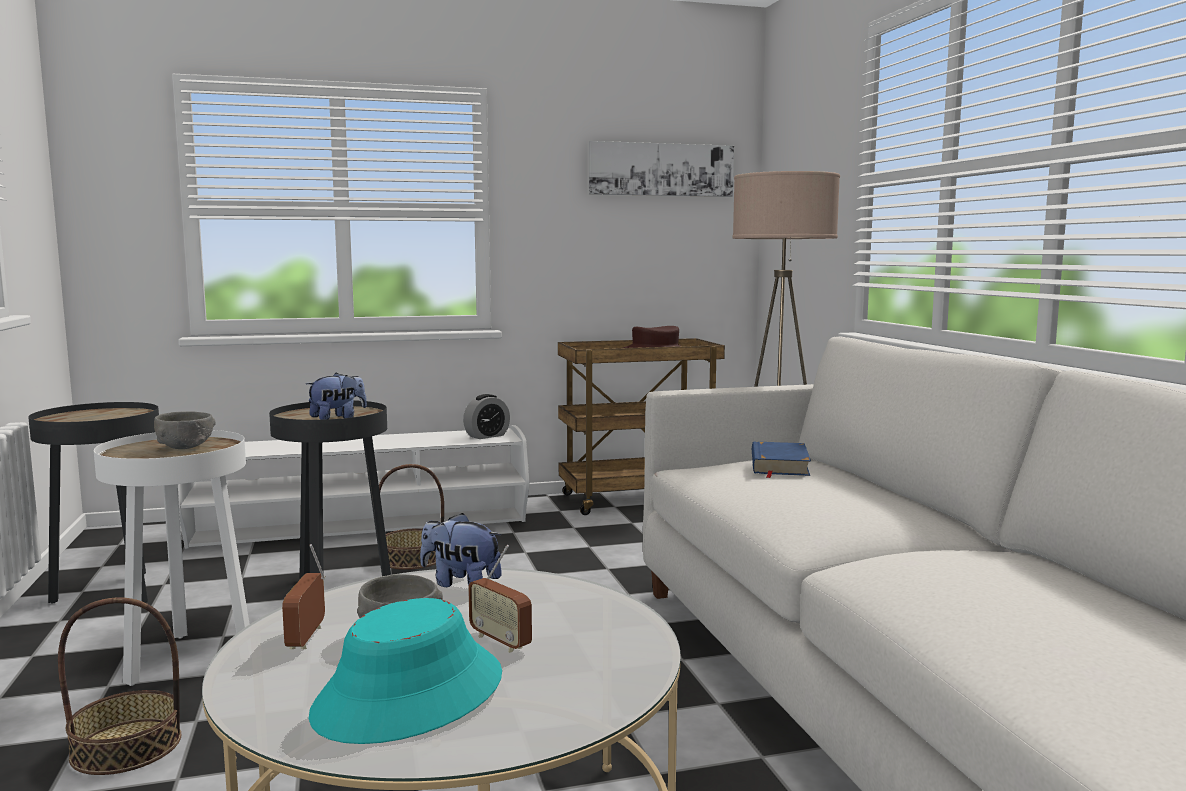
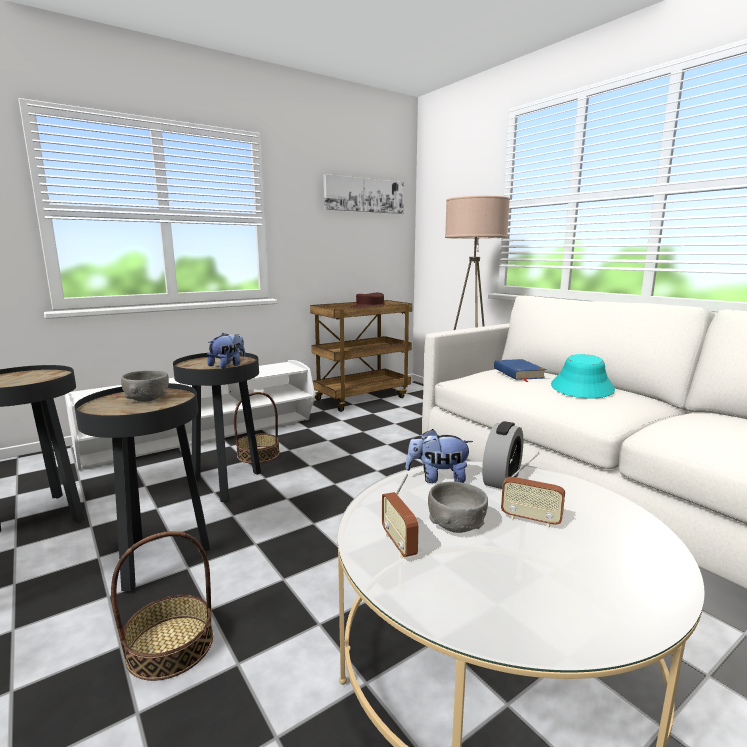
camera: 20 degrees left, 5 degrees up
(188, 659) = (159, 559): white side table -> black side table
(410, 695) = (542, 579): turquoise hat -> turquoise hat (582, 388)
(487, 436) = (280, 368): alarm clock -> alarm clock (501, 479)

